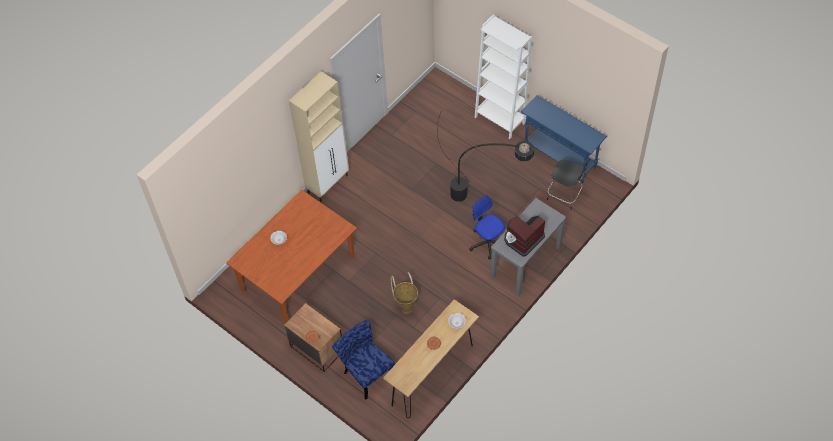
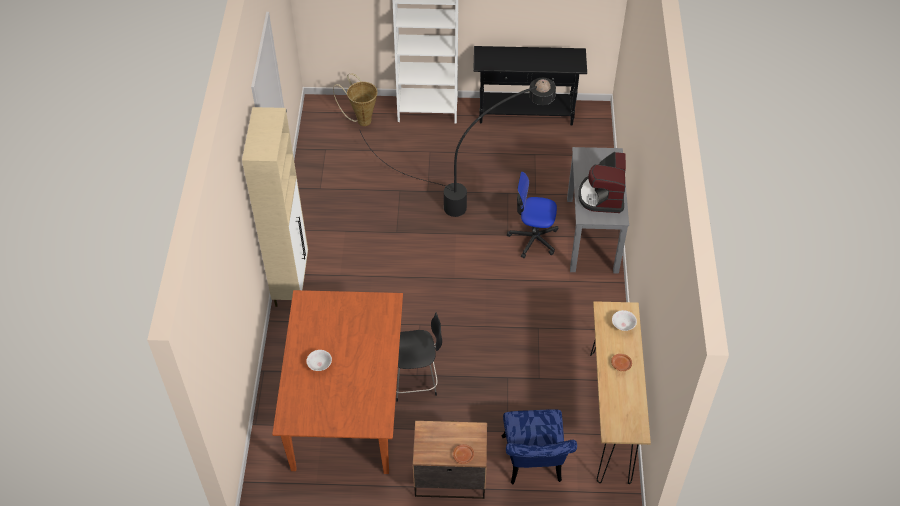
camera: 40 degrees left, 5 degrees down
(366, 372) = (533, 464): blue chair -> blue chair turned 105 degrees counterclockwise
(406, 307) = (510, 361): basket -> basket (361, 120)
(559, 158) = (526, 114): blue console table -> black console table
(565, 195) = (567, 146): black chair -> black chair (415, 381)

